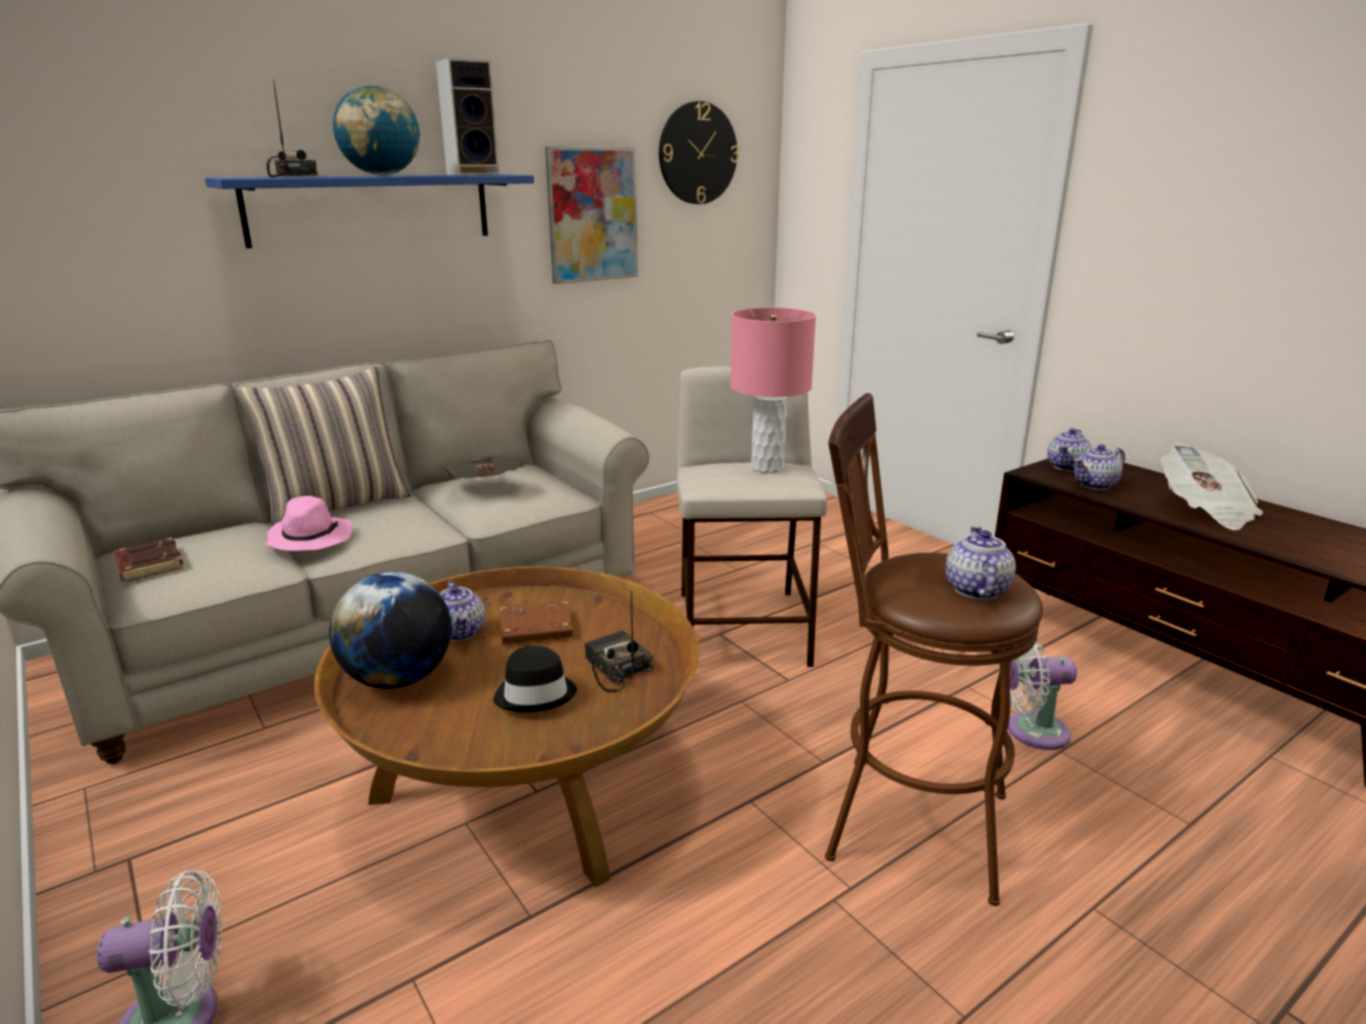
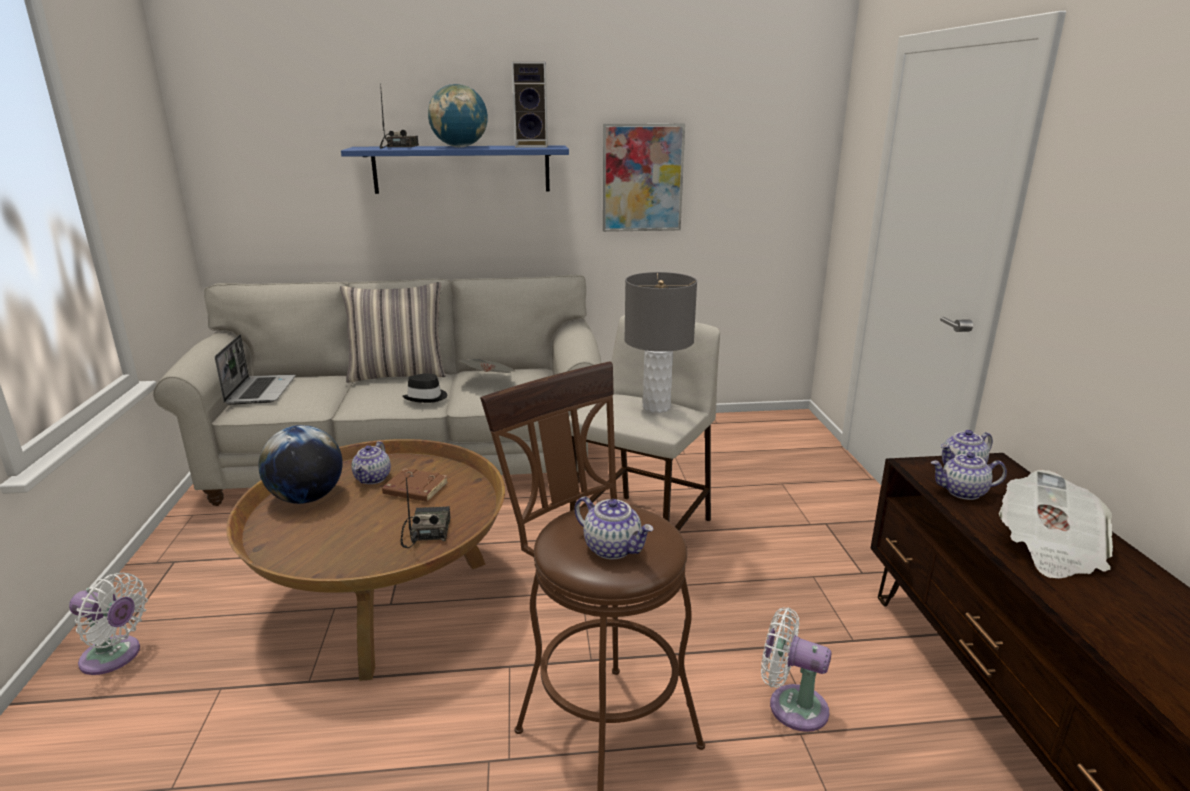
camera: 30 degrees right, 0 degrees up
(148, 565) = (260, 390): brown book -> laptop
(309, 539) = (353, 393): pink hat -> none
(536, 694) = (362, 533): black hat -> black hat (426, 397)
(697, 153) = (750, 128): wall clock -> none
(768, 468) = (656, 408): pink table lamp -> grey table lamp
(975, 589) = (613, 548): teapot -> teapot turned 90 degrees clockwise

